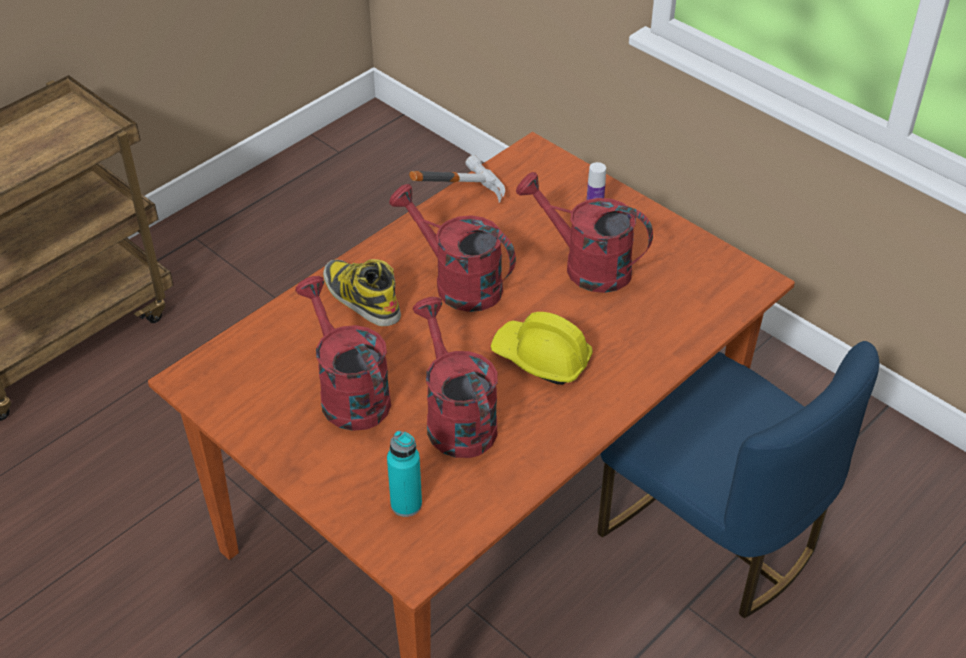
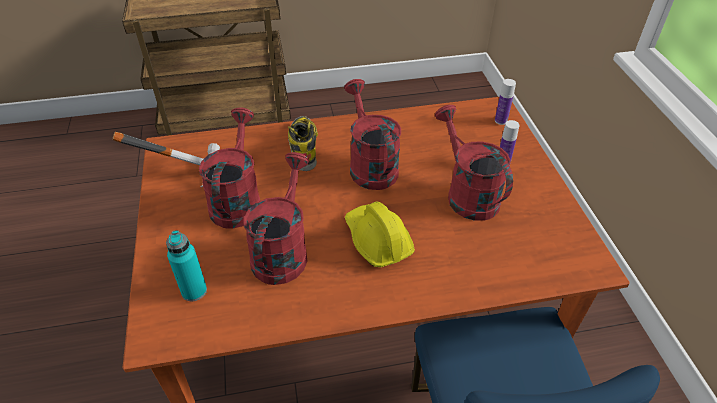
camera: 35 degrees right, 0 degrees up
(453, 199) = (417, 114): hammer -> hammer (181, 170)
(551, 166) = (501, 121): none -> bottle

